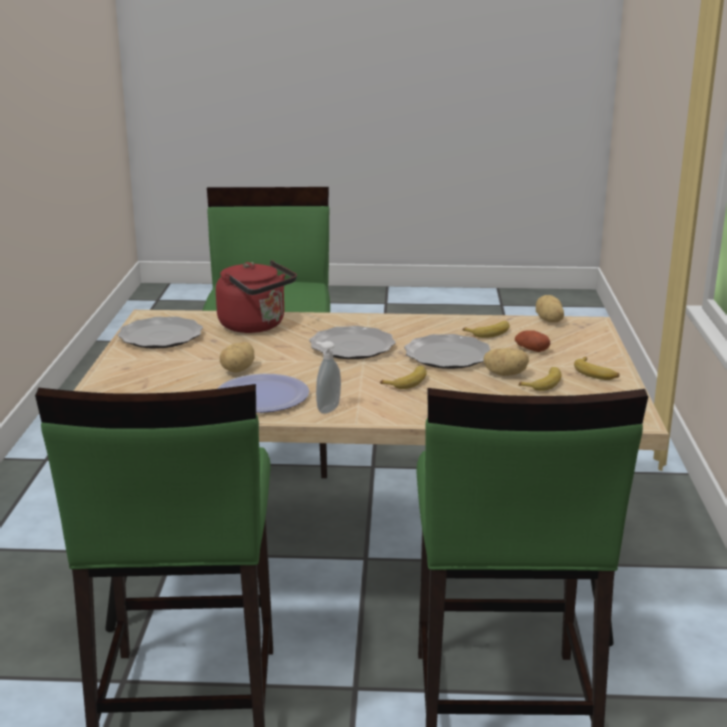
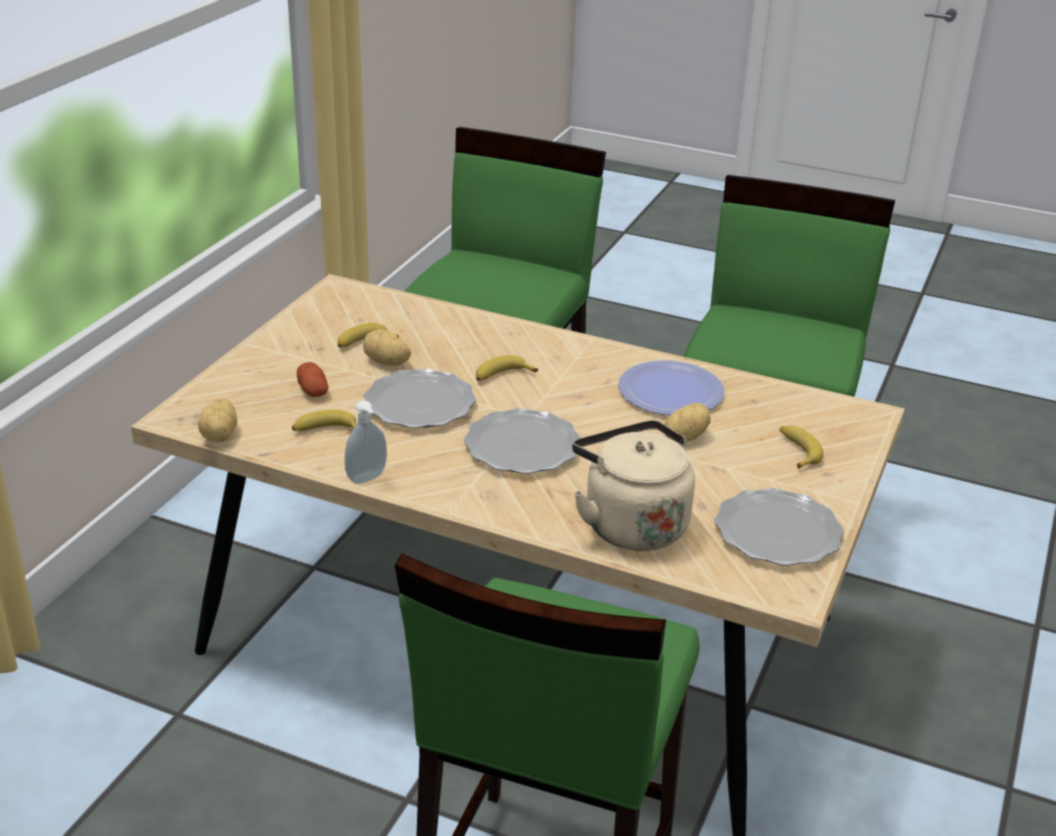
camera: 160 degrees left, 10 degrees up
(255, 326) = (631, 523): red kettle -> beige kettle
(327, 409) = (610, 360): soap dispenser -> soap dispenser (368, 479)
(596, 373) = (293, 342): banana -> banana (797, 451)

